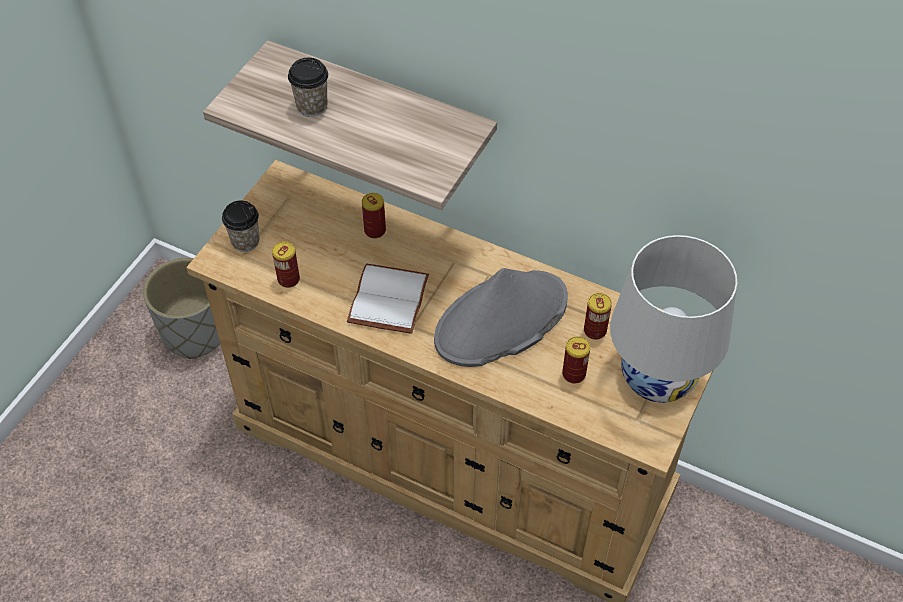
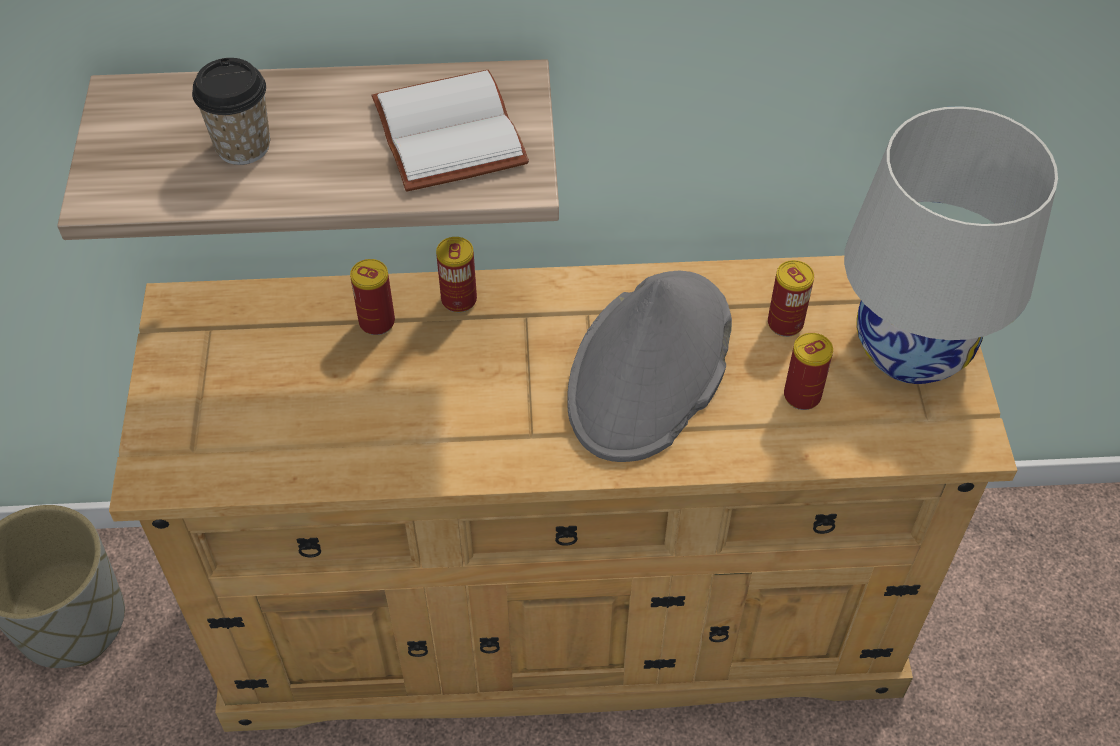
camera: 30 degrees left, 0 degrees up
(245, 241) = (182, 427): cup -> none
(288, 279) = (293, 453): can -> can (459, 300)
(386, 298) = (464, 412): white book -> white book (444, 132)

